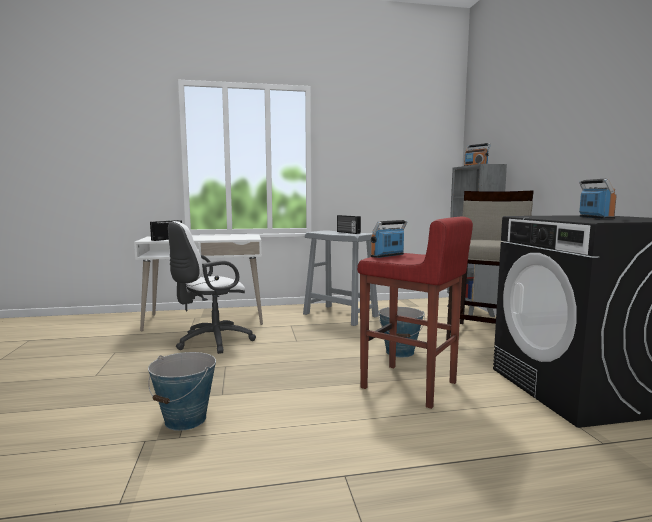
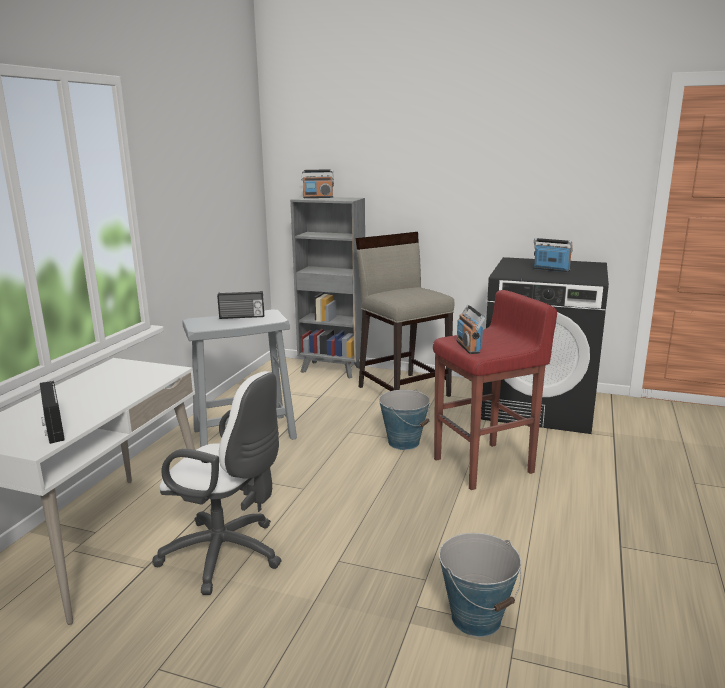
camera: 60 degrees left, 10 degrees up
(211, 342) = (228, 555): white office chair -> white office chair turned 60 degrees counterclockwise

